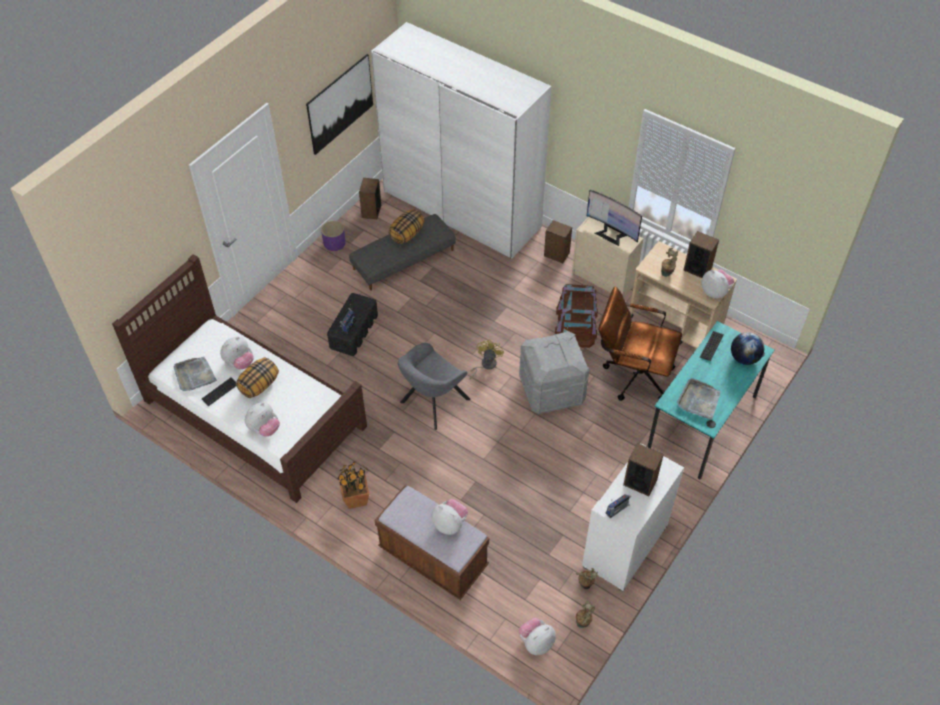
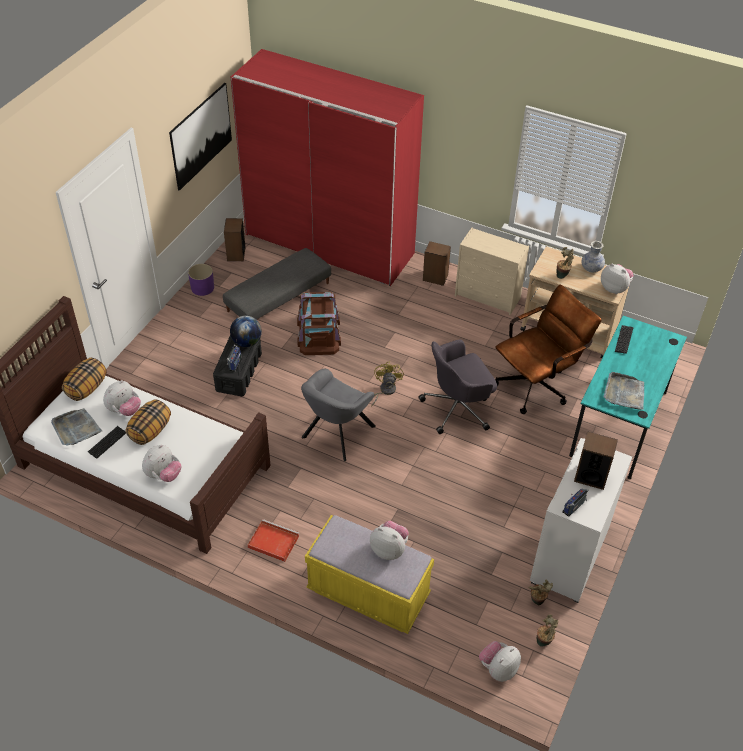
camera: 10 degrees left, 5 degrees down
(356, 499) = (272, 542): potted plant -> red tray
(406, 234) = (280, 269): pillow -> pillow (86, 388)
(433, 558) = (368, 593): brown bench -> yellow bench
(461, 209) = (329, 244): white wardrobe -> red wardrobe
(551, 390) = (458, 408): grey storage box -> grey office chair
(575, 324) = (469, 341): brown storage box -> brown storage box (318, 333)
(611, 234) = (496, 245): monitor -> none
(632, 374) = (537, 384): brown office chair -> brown office chair turned 135 degrees clockwise
(697, 269) = (591, 268): speaker -> vase
(744, 358) = (659, 348): globe -> globe (246, 342)

